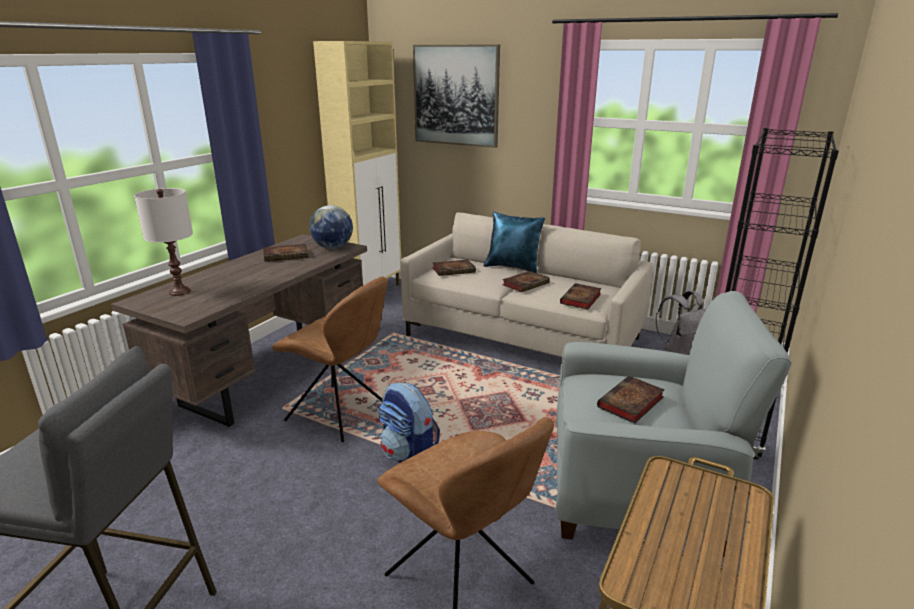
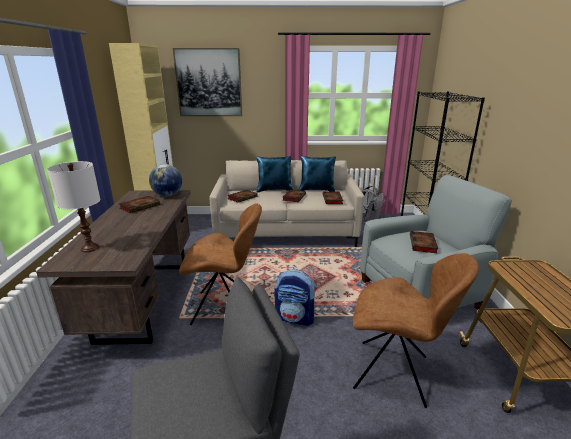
camera: 30 degrees left, 0 degrees up
(576, 280) = (317, 190): none -> blue pillow

